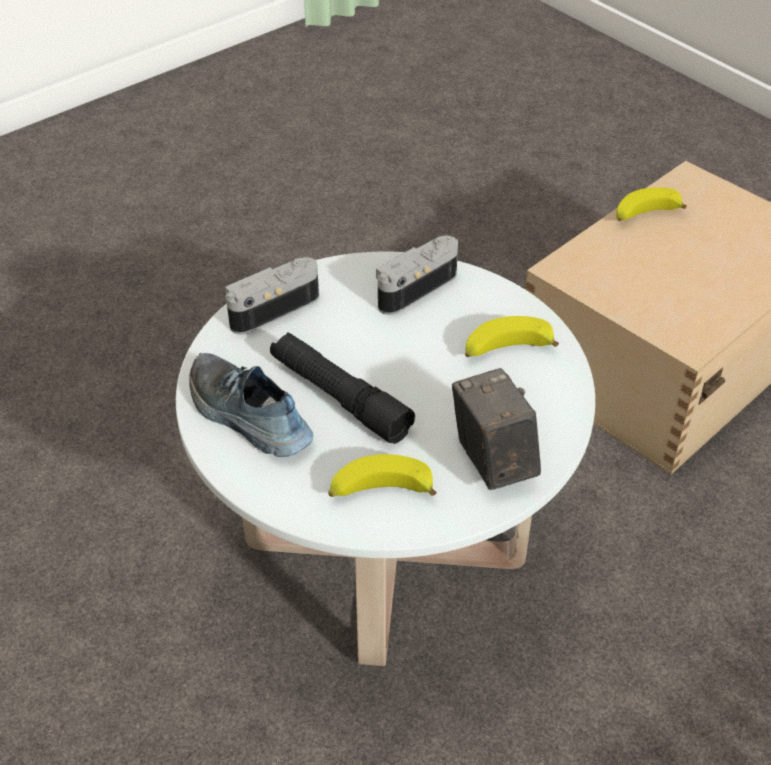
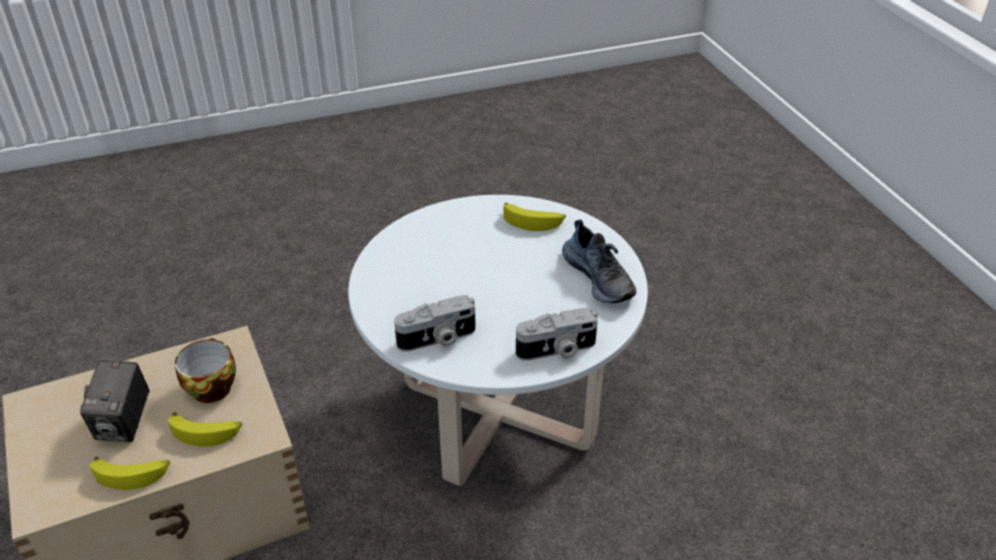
camera: 160 degrees left, 5 degrees down
(339, 397) = (533, 275): black flashlight -> none
(492, 460) = (459, 221): camera -> camera (124, 423)
(506, 350) = (404, 277): banana -> banana (207, 432)
(661, 297) = (210, 386): none -> cup

